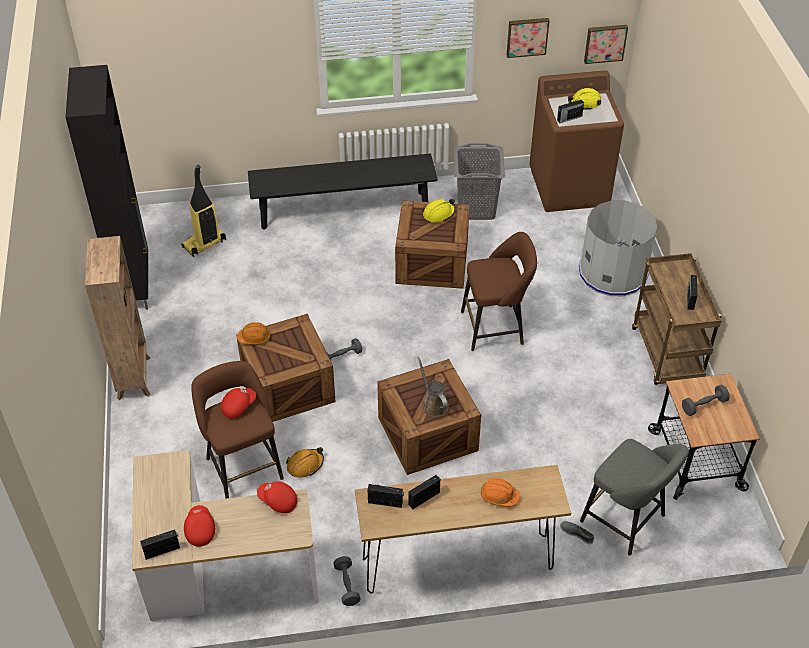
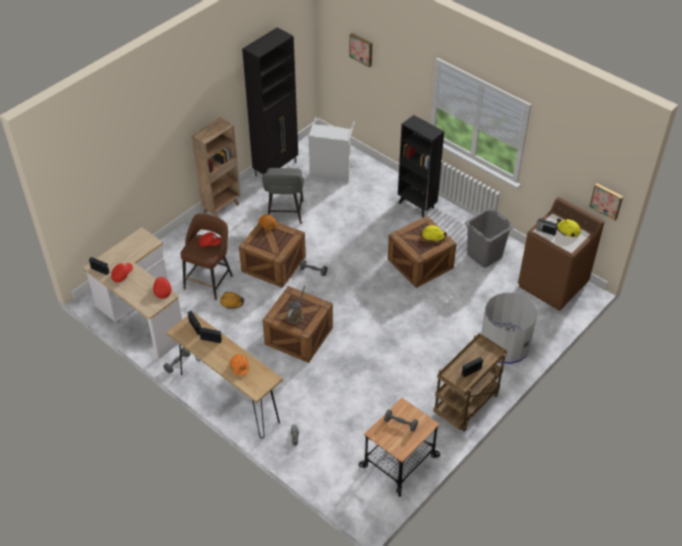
camera: 50 degrees right, 0 degrees up
(204, 244) = (331, 172): vacuum cleaner -> grey laundry basket
(344, 210) = (417, 205): black bench -> black bookcase
(496, 327) = (402, 318): brown stool -> none
(527, 36) = (556, 164): picture -> picture (361, 49)
(626, 521) = (324, 453): grey stool -> grey stool (285, 214)

